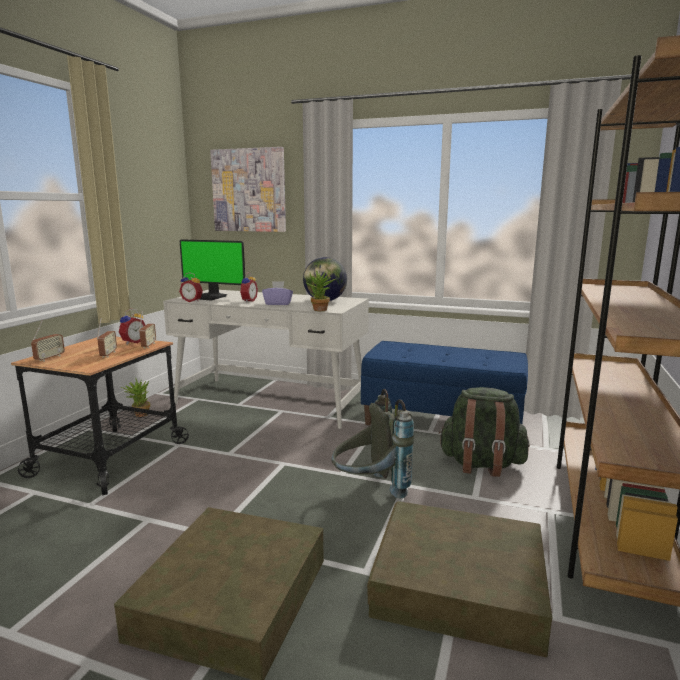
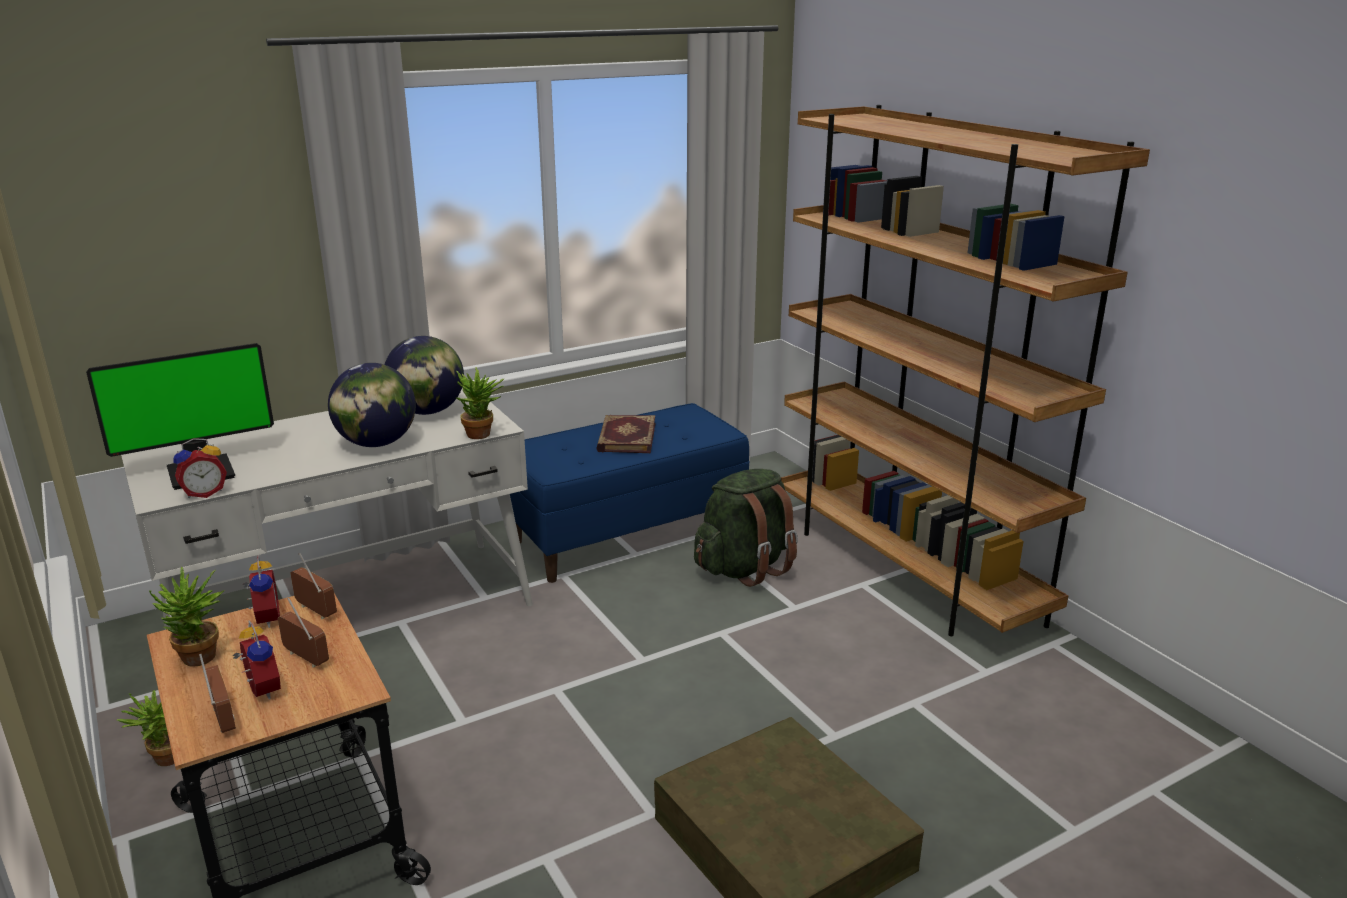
camera: 50 degrees left, 10 degrees up
(90, 344) = (199, 661): none -> potted plant
(248, 301) = (306, 455): alarm clock -> alarm clock (260, 690)
(249, 190) = (162, 221): picture -> none
(278, 303) = (376, 443): purple tissue box -> globe
(370, 490) = (701, 660): grey backpack -> none
(448, 354) = (625, 437): none -> book
(459, 584) = (904, 694): brown storage box -> none

